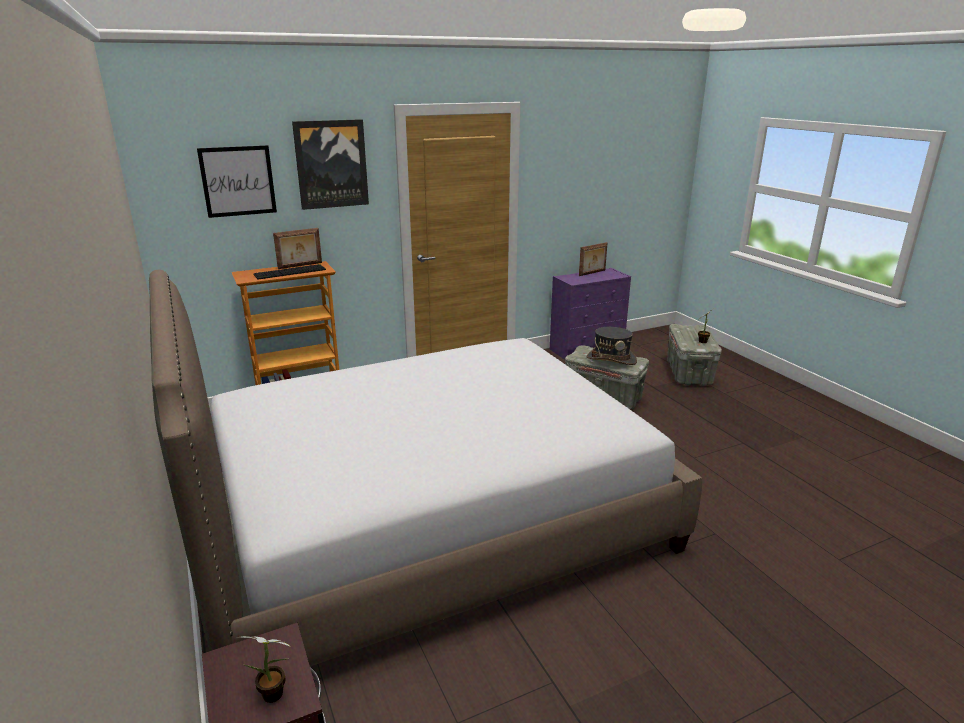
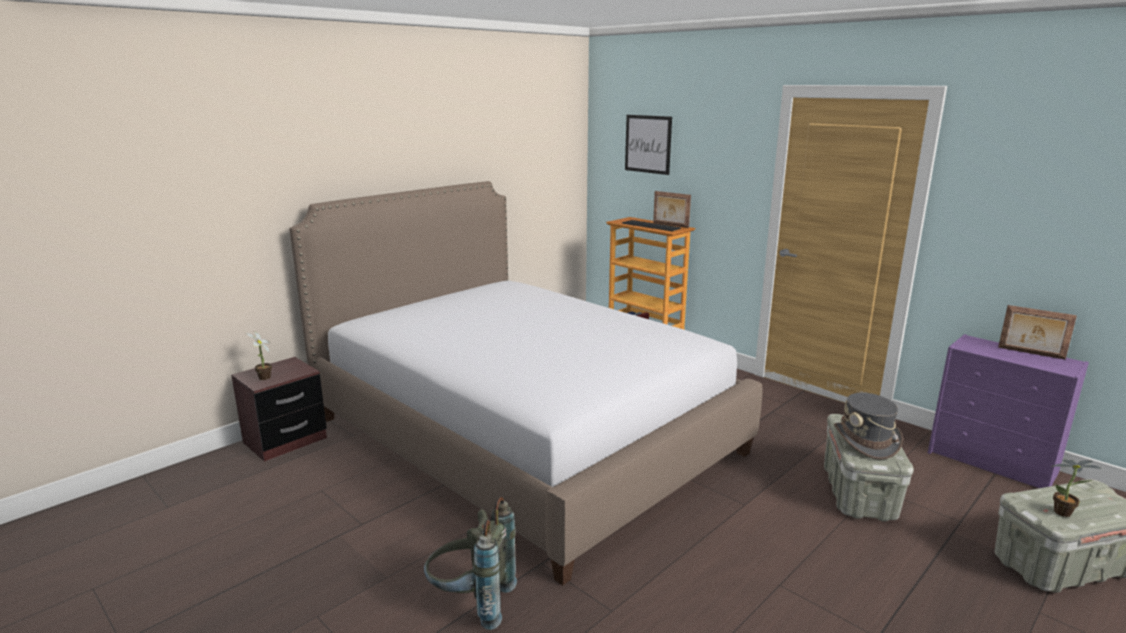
camera: 70 degrees right, 5 degrees down
(331, 164) = (717, 139): picture -> none
(701, 609) = (472, 603): none -> grey backpack

